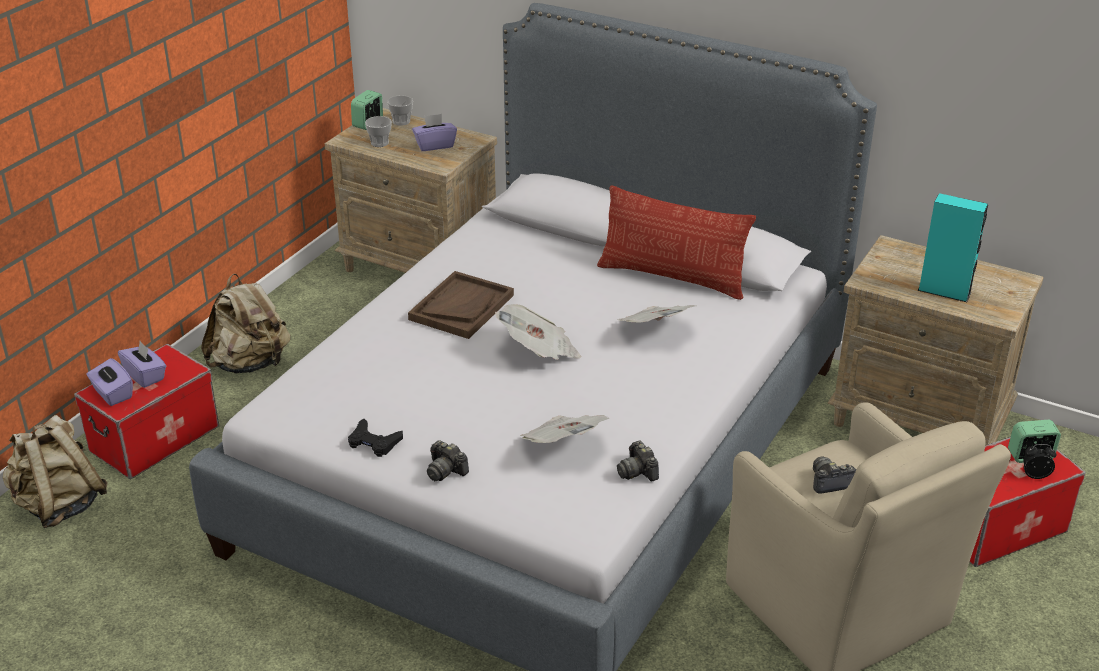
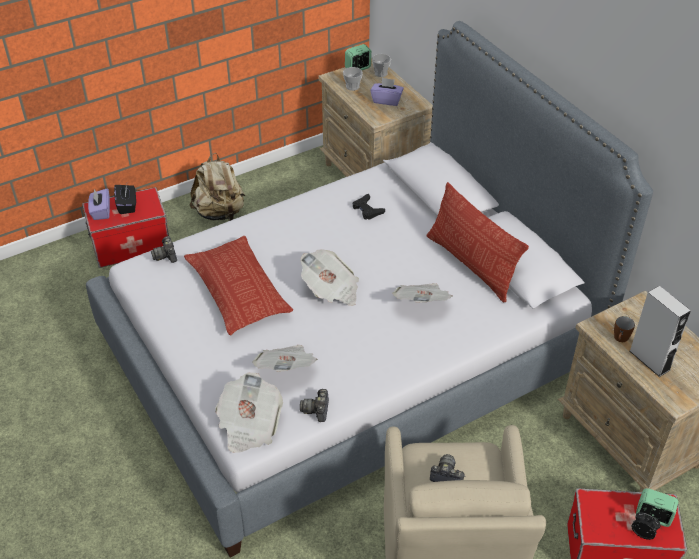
camera: 30 degrees right, 10 degrees up
(59, 505) = (52, 269): beige backpack -> none
(145, 376) = (127, 205): purple tissue box -> black tissue box
(374, 442) = (177, 316): black game controller -> black game controller (367, 210)
(426, 390) = (238, 290): none -> pillow
(445, 470) = (201, 355): camera -> camera (166, 255)
(461, 307) = (310, 235): brown tray -> none
(574, 517) = (249, 425): none -> newspaper
(900, 284) = (620, 339): none -> brown mug
(944, 291) = (649, 360): turquoise speaker -> grey speaker

